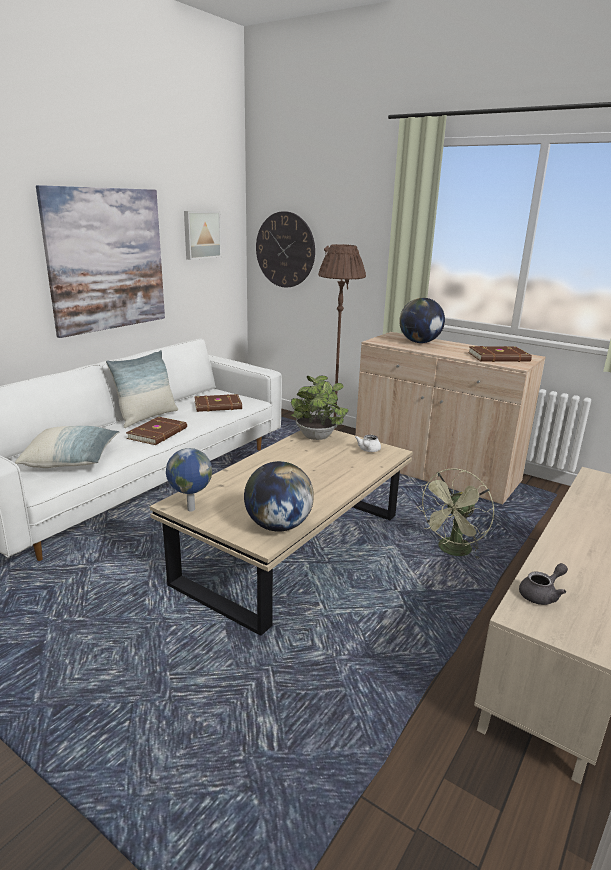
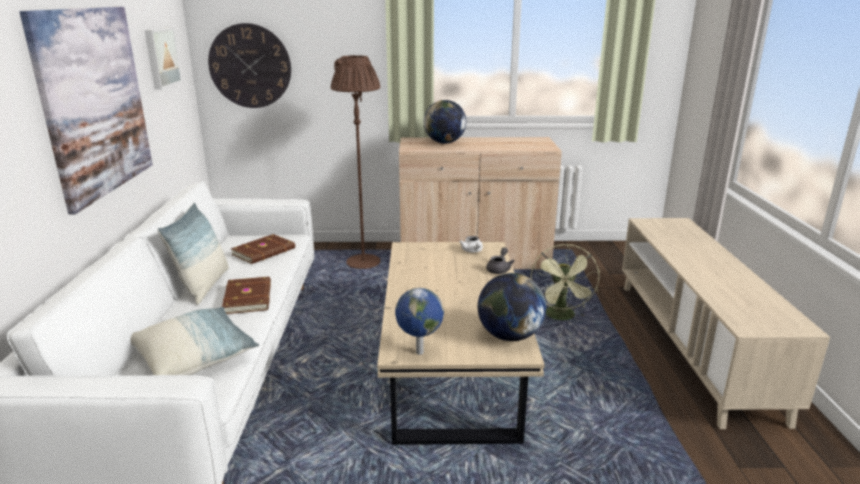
camera: 35 degrees left, 0 degrees up
(317, 438) = (416, 253): potted plant -> none
(499, 357) = (524, 144): brown book -> none
(542, 595) = (736, 310): grey teapot -> grey teapot (499, 269)

